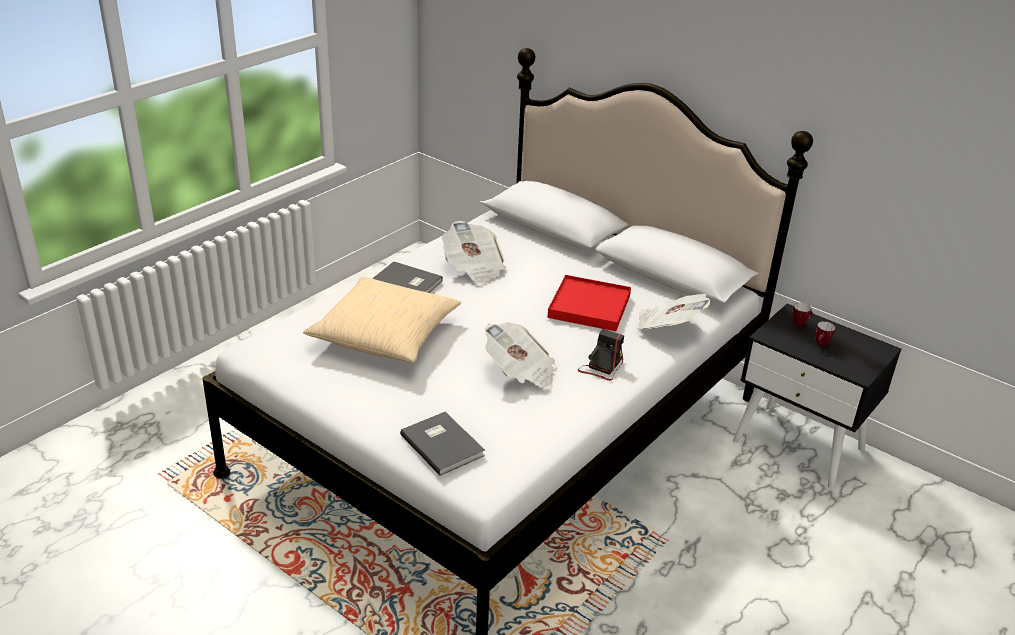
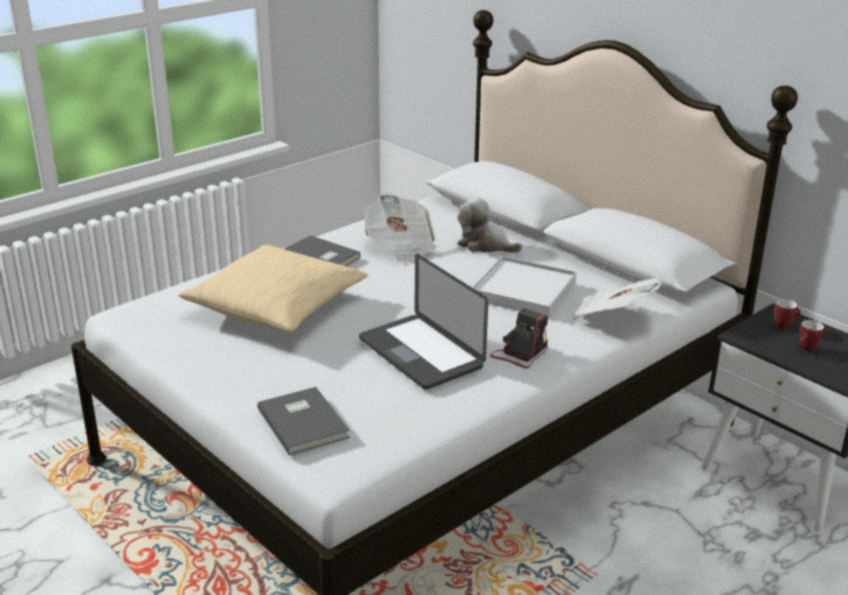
camera: 10 degrees right, 5 degrees down
(520, 372) = (420, 353): newspaper -> laptop
(545, 262) = (485, 245): none -> plush toy
(589, 306) = (523, 291): red tray -> white tray

